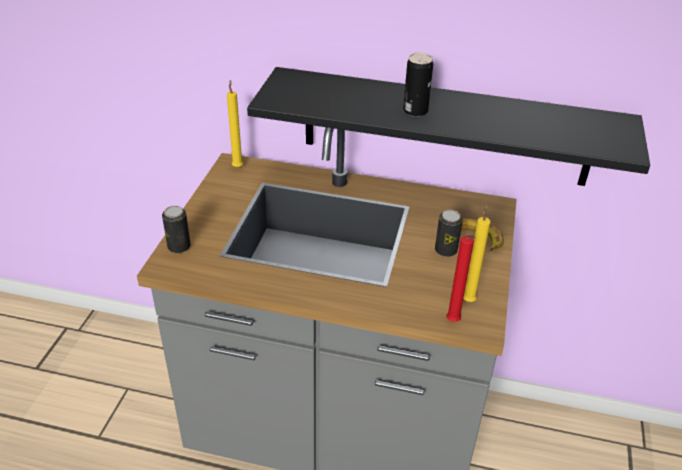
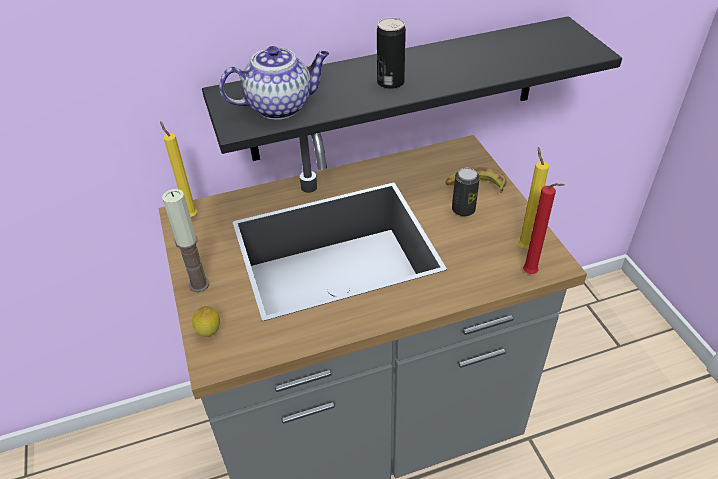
camera: 30 degrees left, 5 degrees up
(179, 247) = (209, 333): can -> lemon
(201, 213) = (199, 284): none -> candle
(315, 98) = (281, 106): none -> teapot

